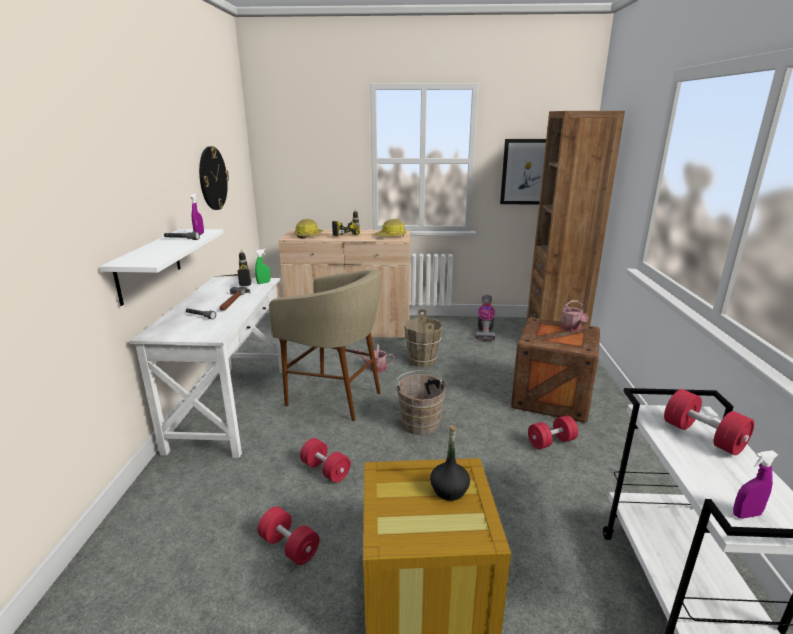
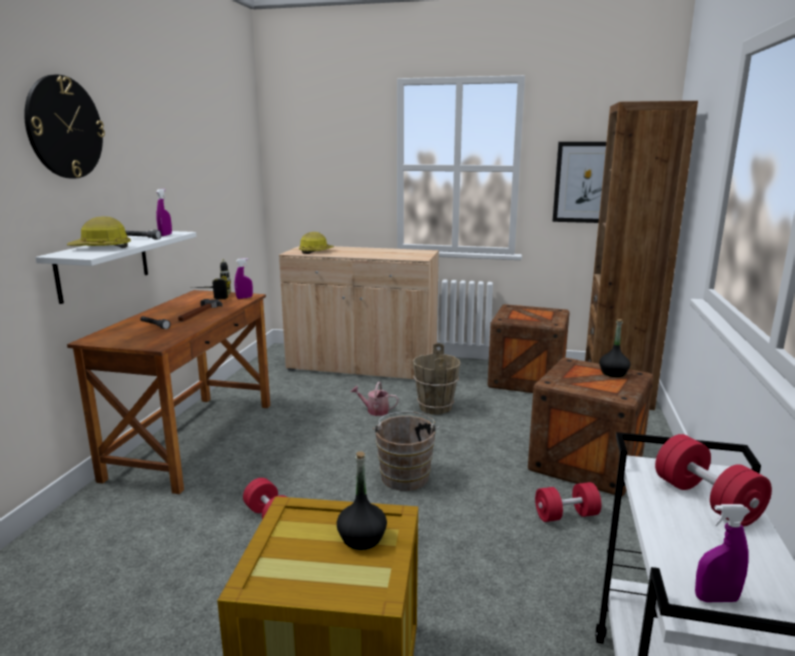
camera: 10 degrees right, 5 degrees down
(212, 178) = (204, 180): wall clock -> wall clock (64, 127)
(231, 407) = (193, 439): white desk -> brown desk
(263, 283) = (244, 298): green spray bottle -> purple spray bottle
(289, 546) = (195, 597): red dumbbell -> none
(335, 398) = (314, 440): beige stool -> none
(342, 234) = (355, 251): power drill -> none
(391, 236) = (411, 255): hard hat -> hard hat (101, 248)
(484, 331) = (526, 380): vacuum cleaner -> crate
(571, 329) = (613, 373): watering can -> black bottle

